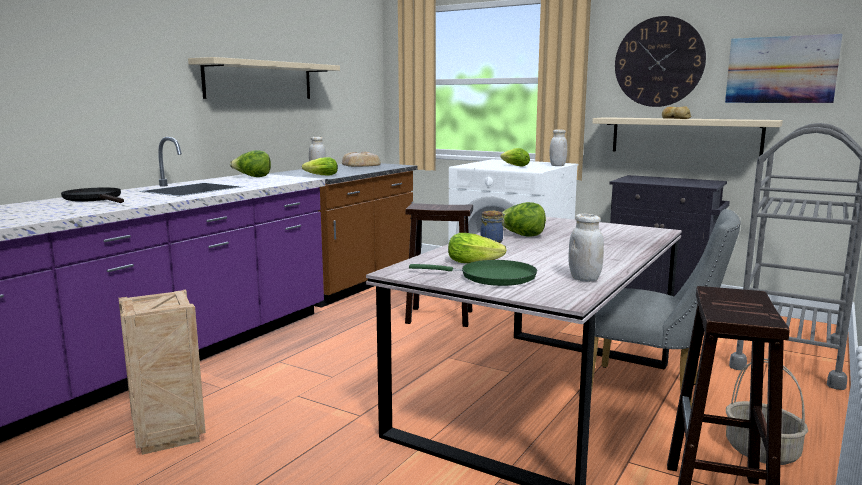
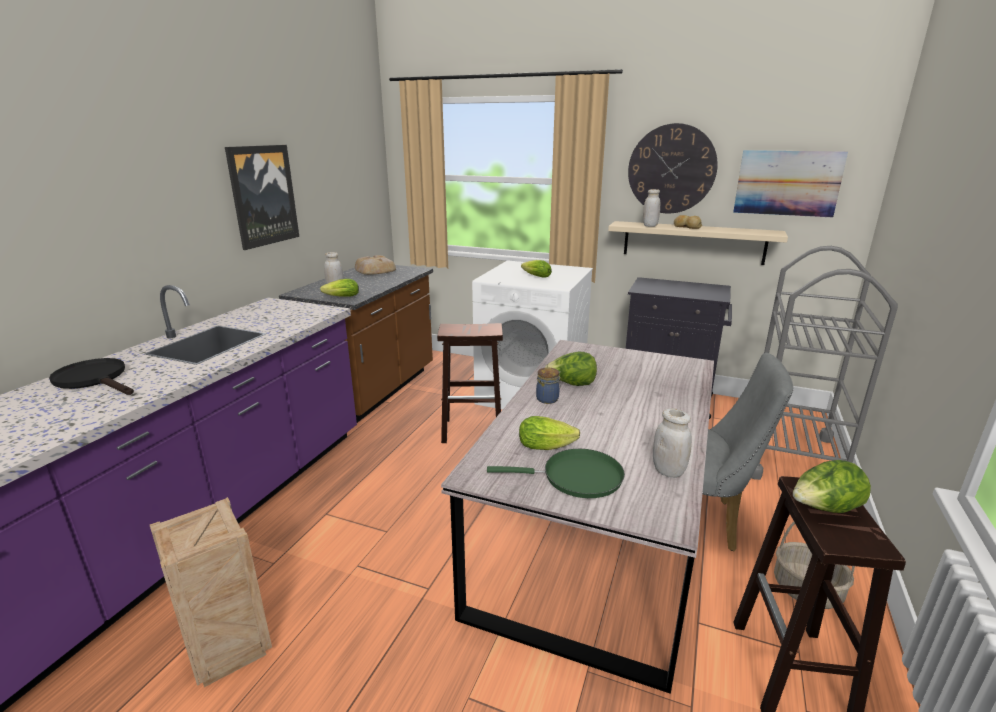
camera: 10 degrees left, 10 degrees up
(252, 177) = (269, 309): lettuce -> lettuce (824, 509)
(259, 80) = (263, 195): beige shelf -> picture
(557, 165) = (576, 274): white jar -> white jar (650, 226)

